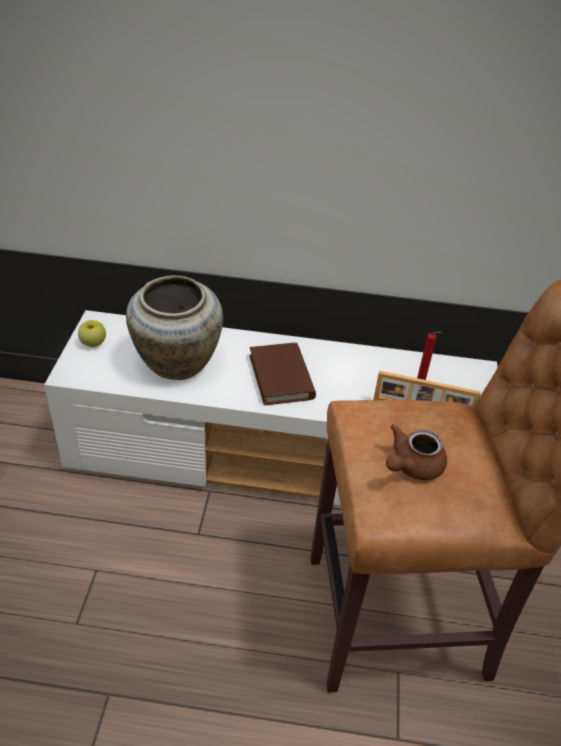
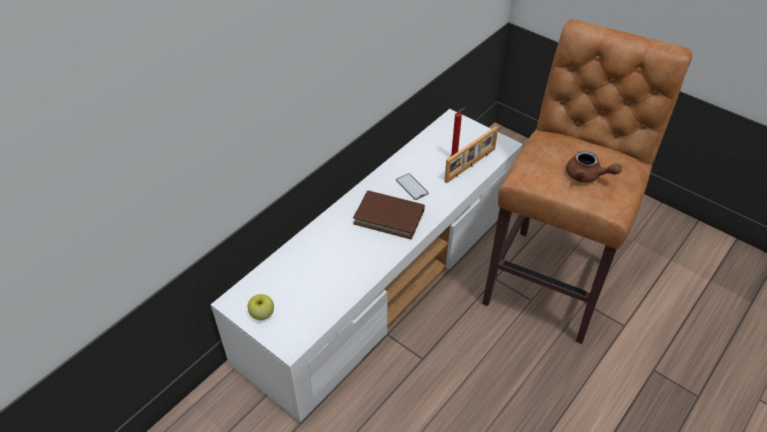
camera: 55 degrees left, 5 degrees up
(176, 364) = (330, 270): beige vase -> none
(341, 377) = (412, 187): none -> phone
(411, 466) = (587, 176): brown teapot -> brown teapot turned 45 degrees counterclockwise

